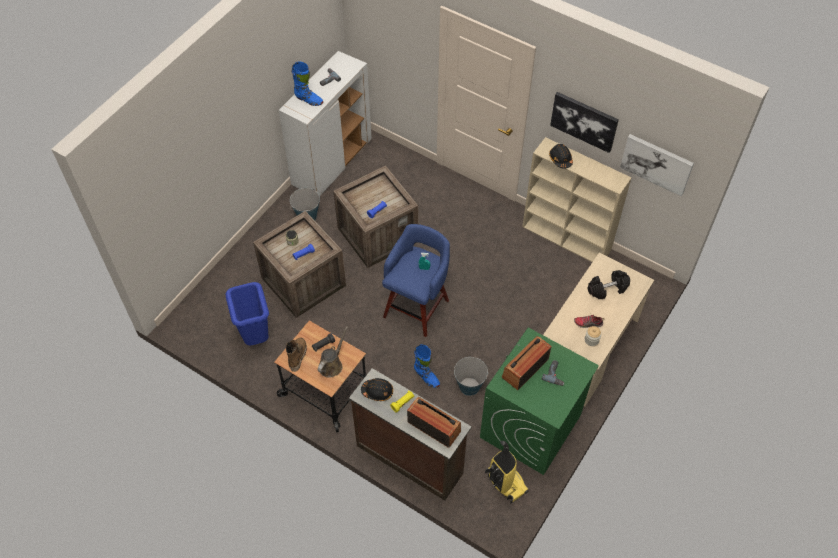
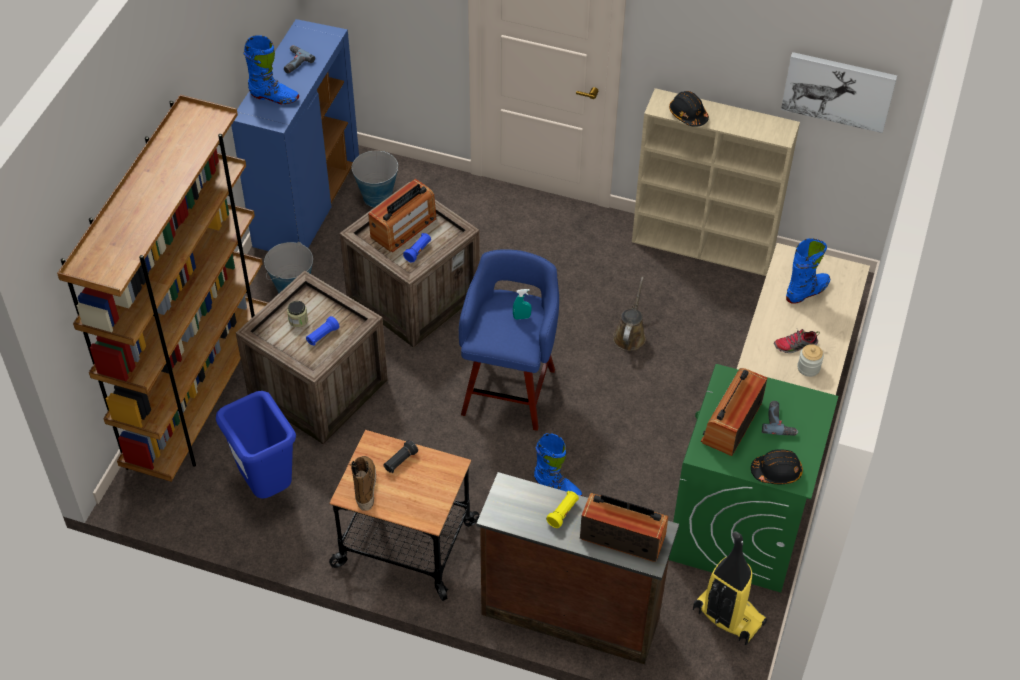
camera: 15 degrees left, 5 degrees down
(233, 273) = (200, 397): none -> brown bookcase
(332, 162) = (306, 203): white cabinet -> blue cabinet
(332, 364) = (423, 487): brown watering can -> brown watering can (629, 335)
(373, 194) = (403, 227): none -> radio
(377, 391) = (518, 504): black hard hat -> black hard hat (776, 472)
(469, 386) = (627, 488): bucket -> bucket (377, 197)
(584, 121) = (717, 48): picture -> none
(607, 289) = (807, 292): black dumbbell -> blue boot

